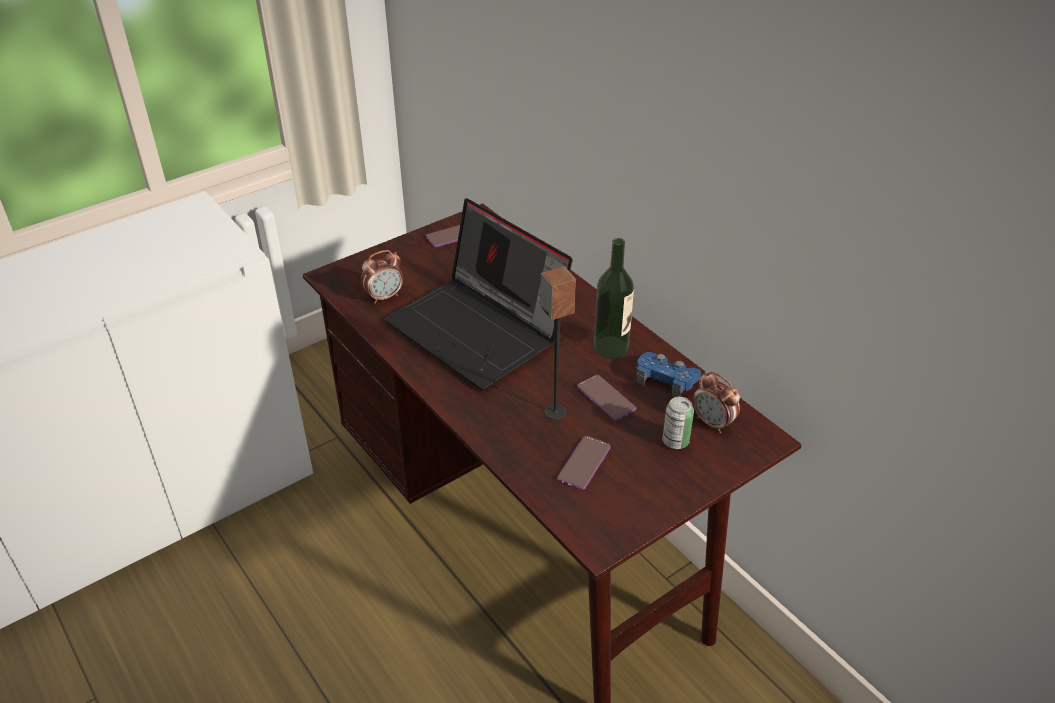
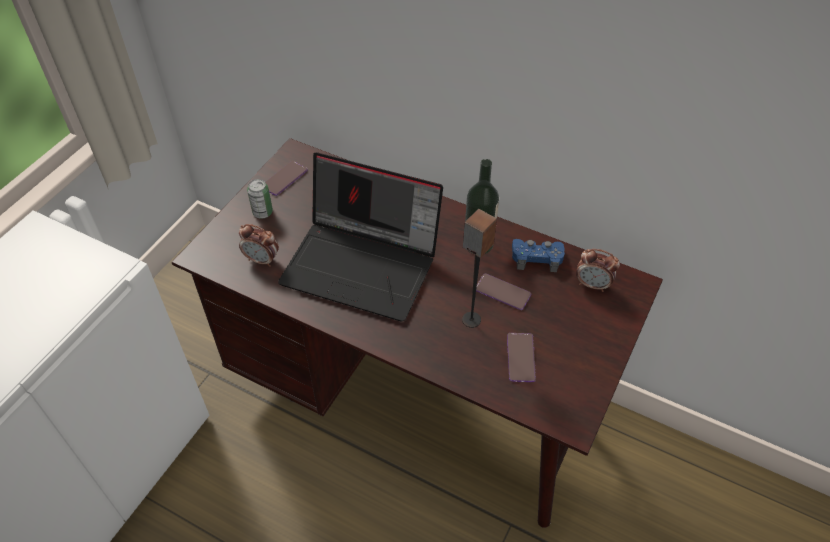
camera: 25 degrees left, 10 degrees up
(384, 297) = (262, 260): alarm clock -> alarm clock turned 75 degrees clockwise
(675, 441) = (575, 311): can -> can (262, 212)

